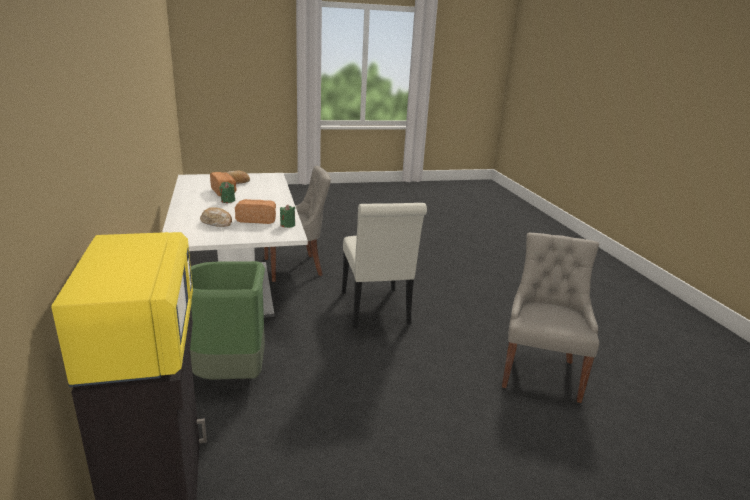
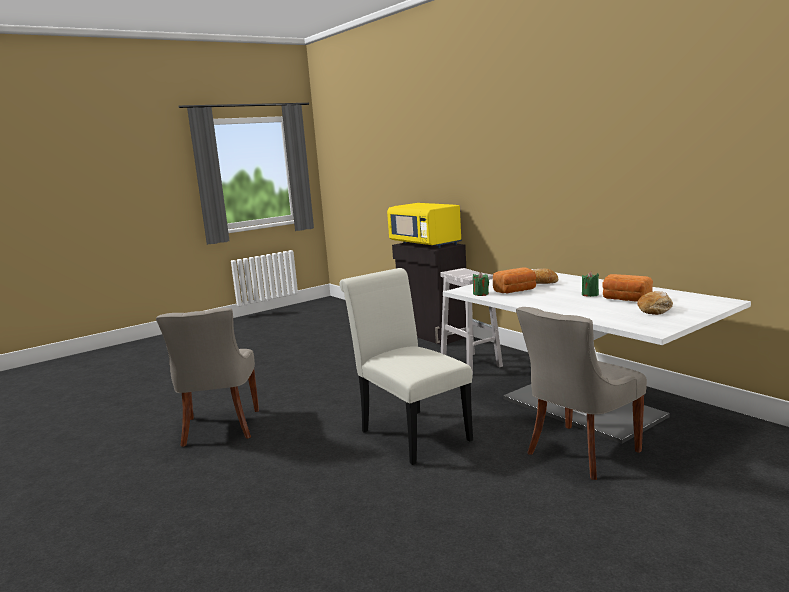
camera: 160 degrees right, 10 degrees down
(230, 376) = (470, 364): green trash can -> white stool

